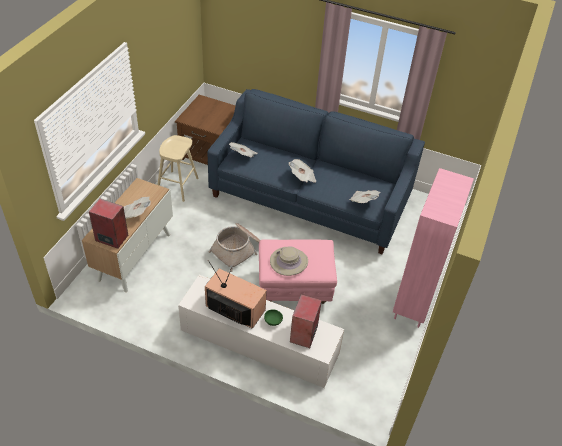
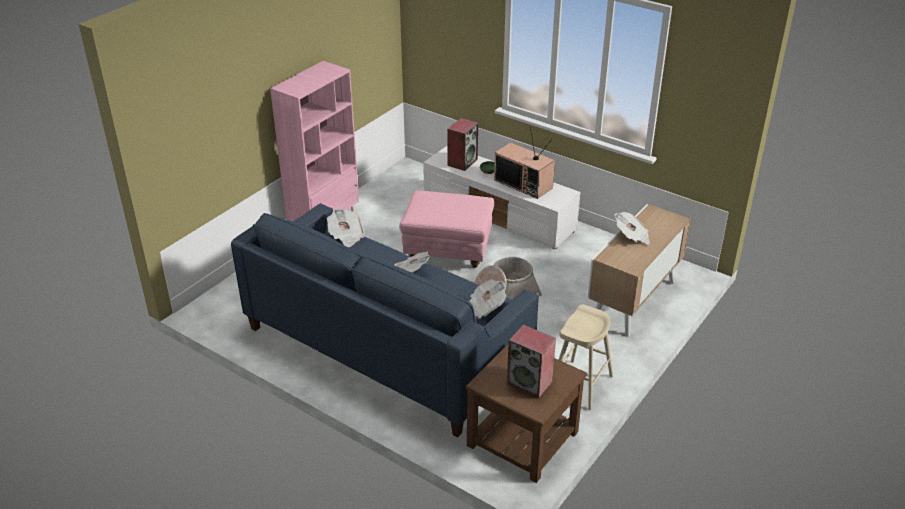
camera: 165 degrees left, 10 degrees down
(111, 238) = (657, 216): speaker -> speaker (530, 383)
(288, 261) = (459, 203): beige hat -> none

